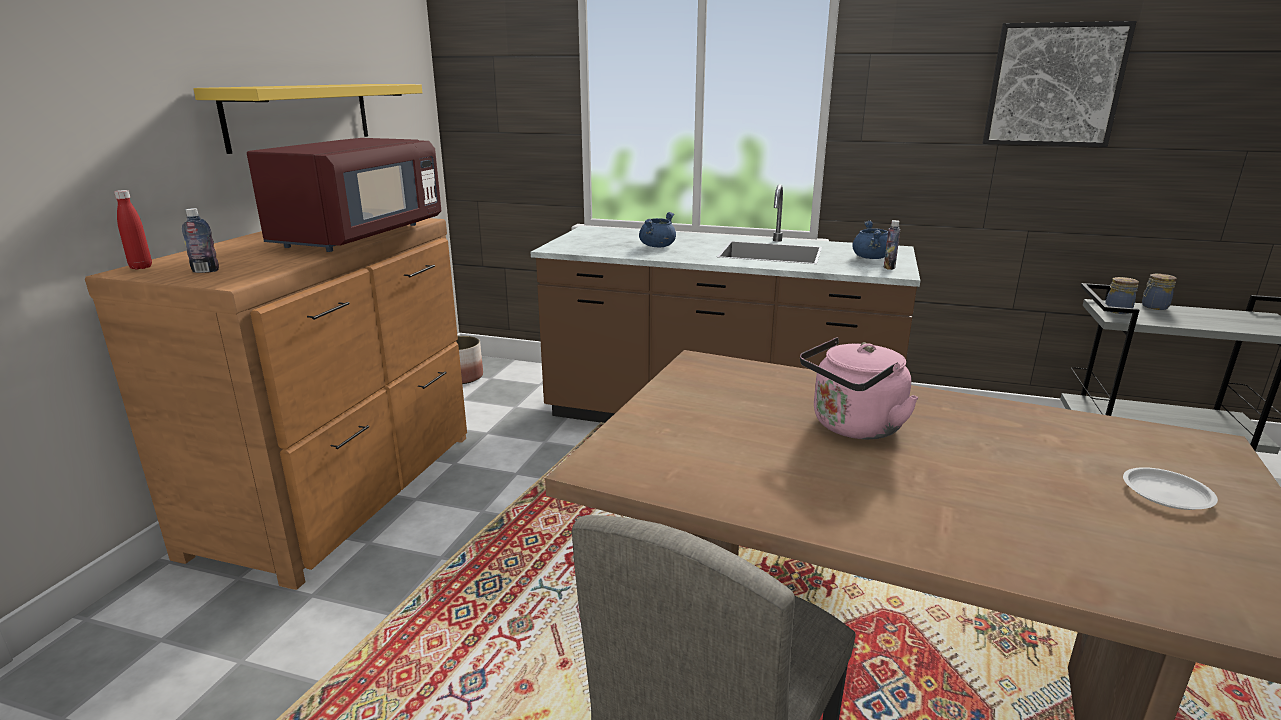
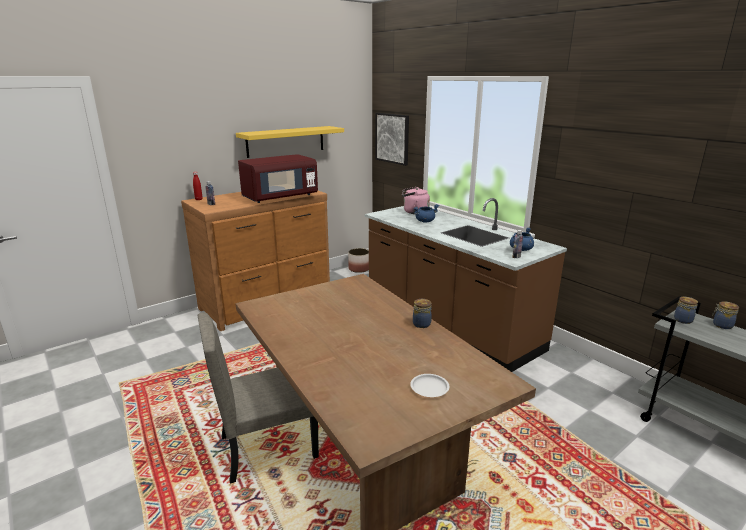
camera: 35 degrees right, 0 degrees up
(853, 427) = (362, 322): pink kettle -> pink kettle (414, 212)
(936, 400) = (421, 323): none -> jar
(1054, 85) = (668, 158): picture -> picture (392, 138)

